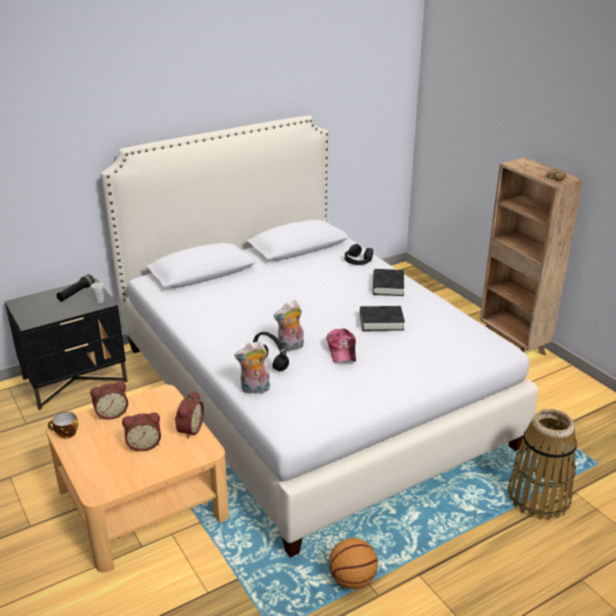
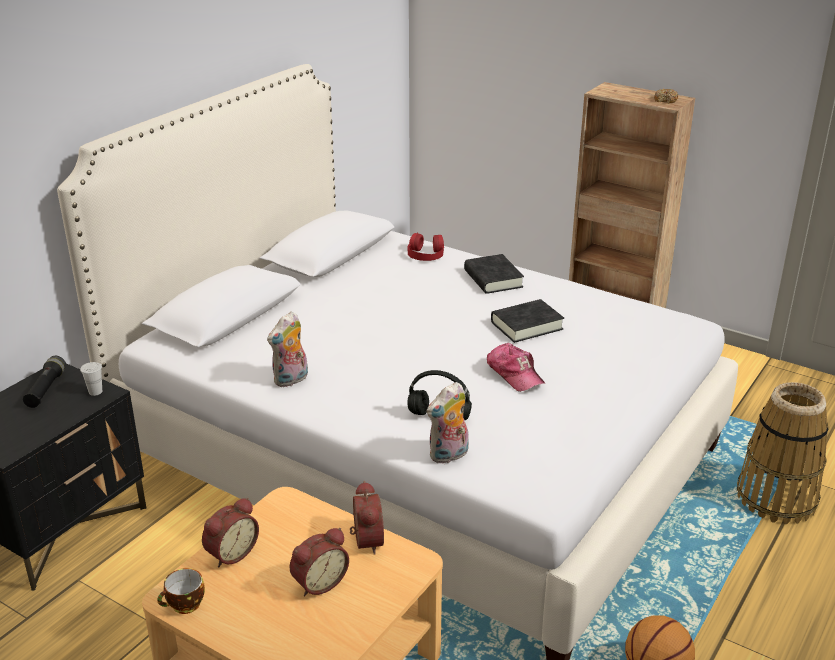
camera: 25 degrees left, 0 degrees up
(290, 347) = (444, 386): plush toy -> plush toy (291, 380)
(358, 260) = (426, 254): black headphones -> red headphones

